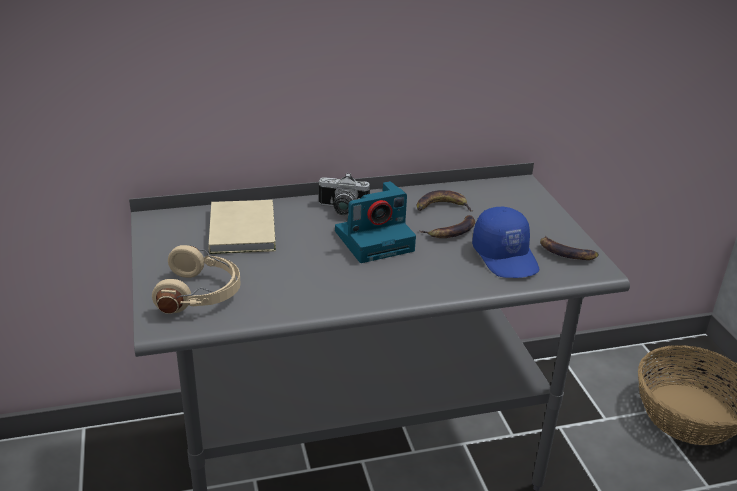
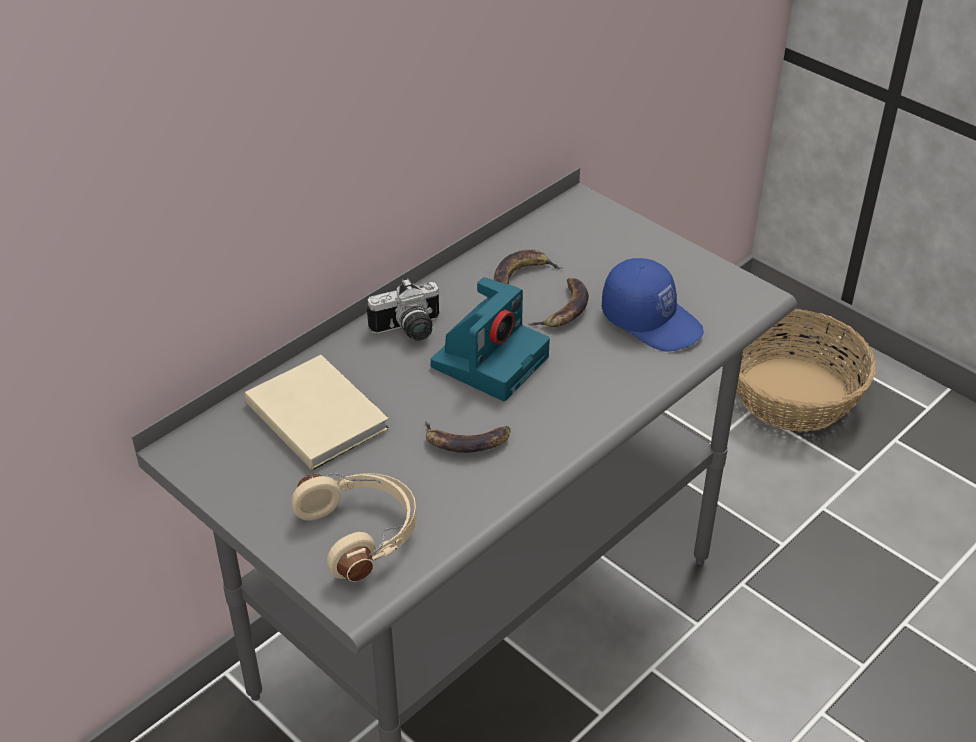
camera: 30 degrees left, 10 degrees up
(566, 253) = (707, 287): banana -> banana (466, 441)

